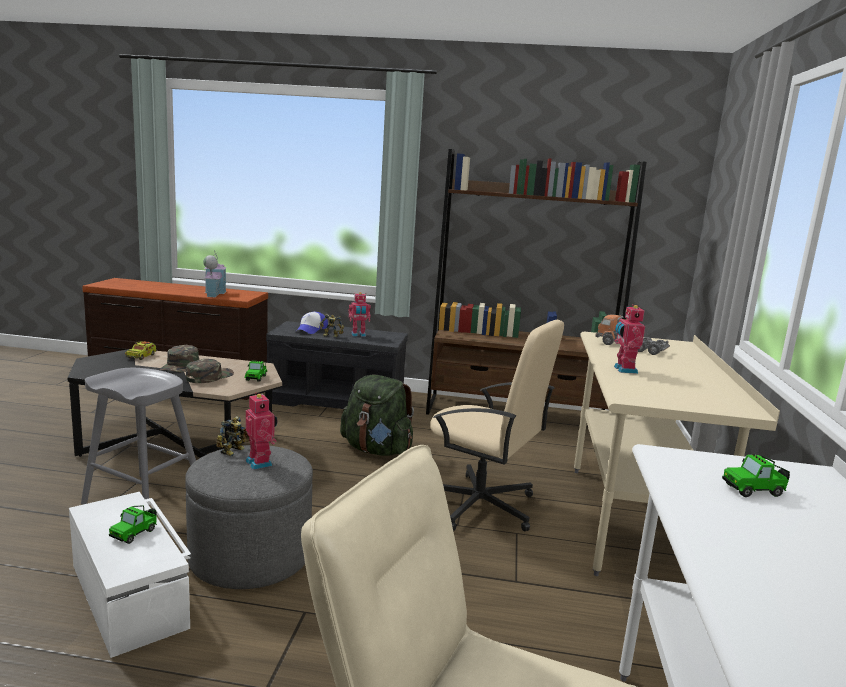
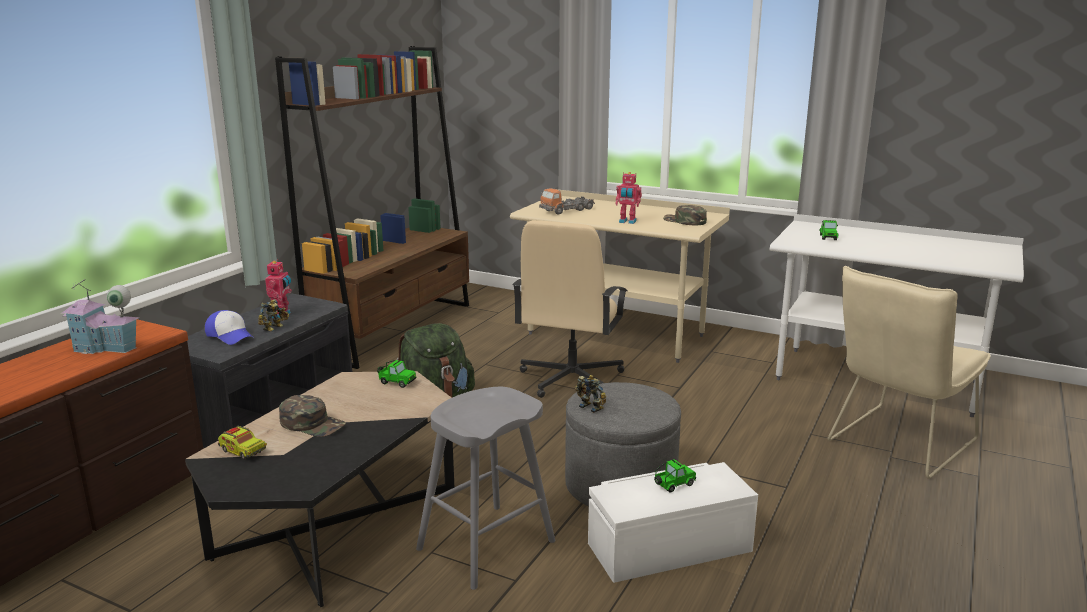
camera: 70 degrees left, 5 degrees up
(135, 533) = (673, 485): toy car -> toy car turned 75 degrees counterclockwise
(209, 376) = (375, 407): green cap -> green cap (684, 221)
(261, 463) = (620, 397): toy robot -> none
(480, 506) = (570, 379): beige office chair -> beige office chair turned 150 degrees clockwise

